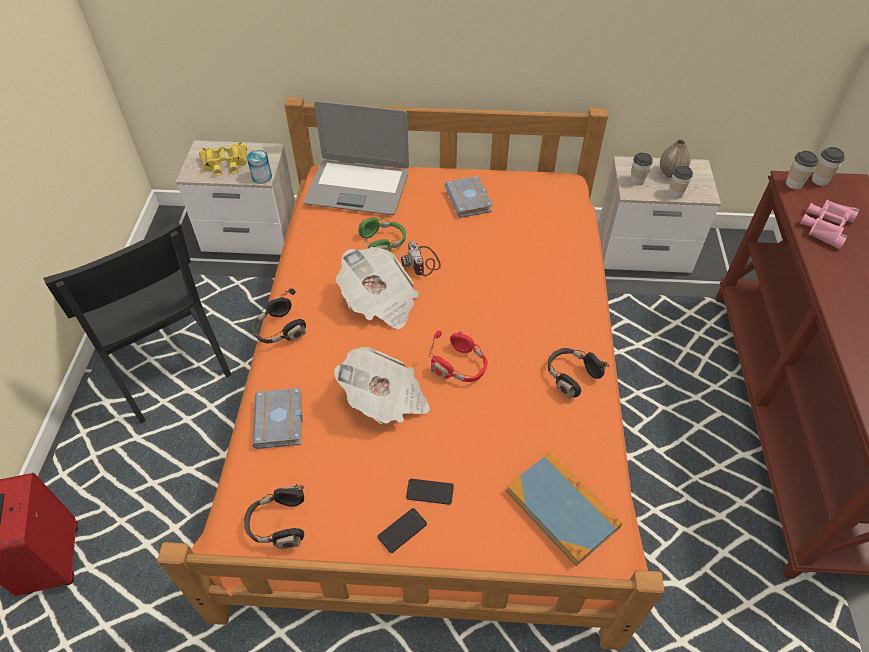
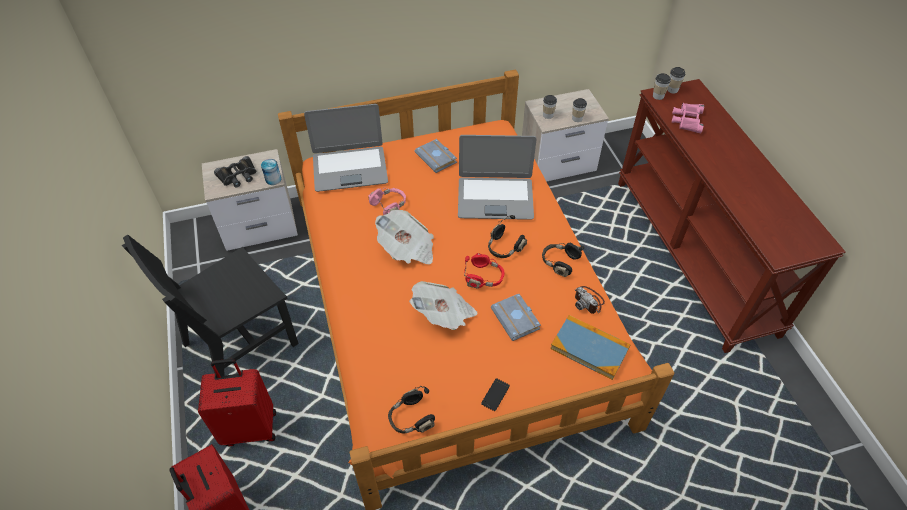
camera: 20 degrees left, 0 degrees up
(127, 466) = (250, 427): none -> red suitcase
(164, 363) = (240, 344): black chair -> black chair turned 105 degrees clockwise
(225, 163) = (238, 176): yellow binoculars -> black binoculars
(279, 330) = (344, 289): black headphones -> black headphones (504, 247)
(281, 422) = (378, 352): grey book -> grey book (517, 319)
(383, 243) = (389, 206): green headphones -> pink headphones
(422, 262) = (424, 212): camera -> camera (588, 301)
(430, 492) = (502, 365): phone -> none
(521, 268) = (495, 198): none -> laptop
(671, 173) = (568, 104): vase -> none

